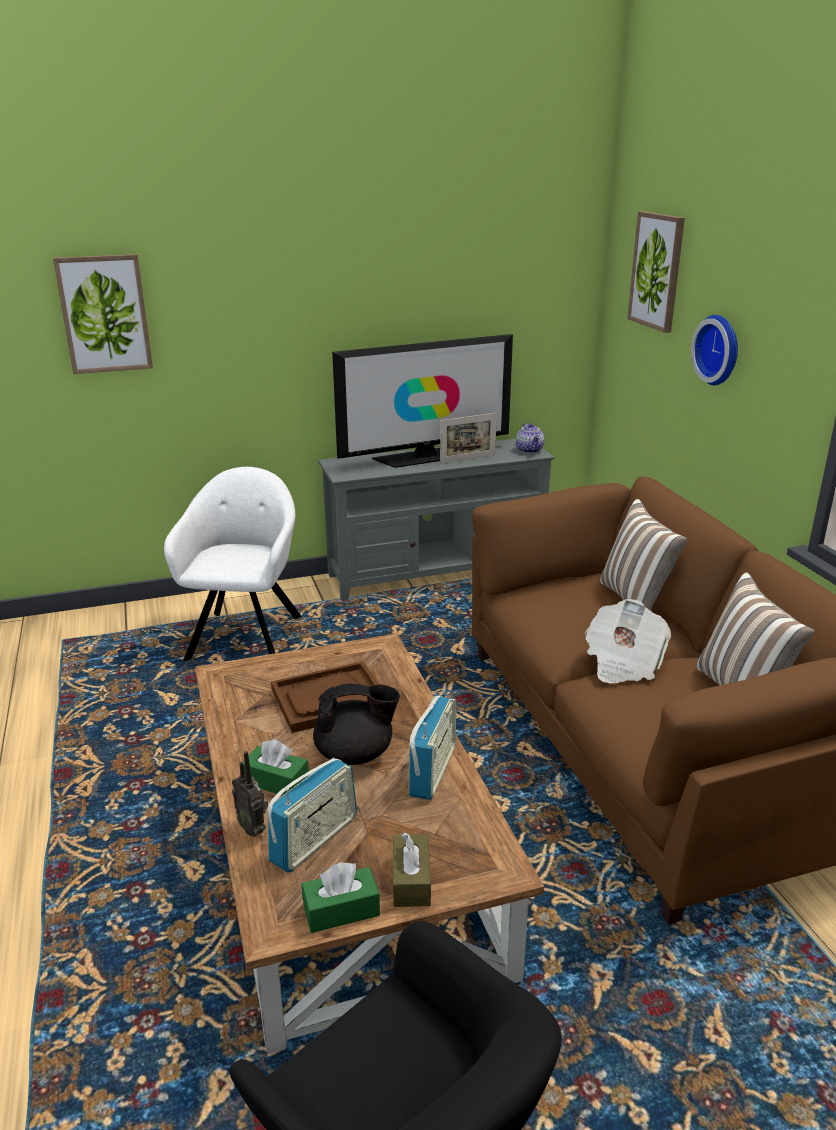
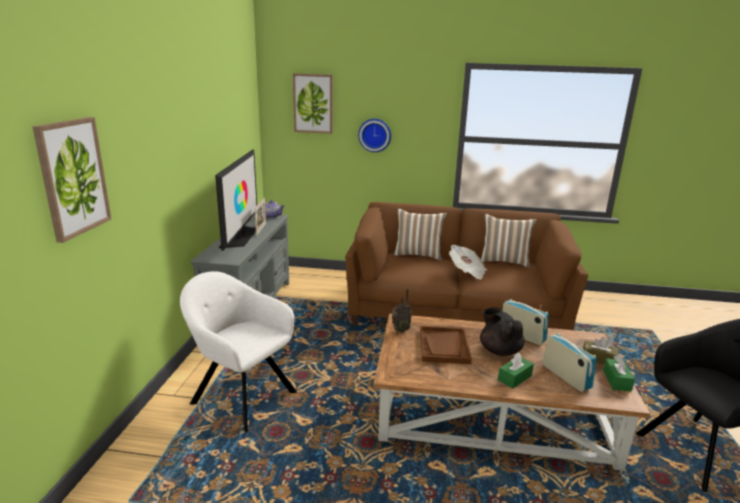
camera: 65 degrees left, 5 degrees down
(253, 828) = (553, 392): radio -> radio (399, 330)
(355, 754) = (499, 350): black teapot -> black teapot turned 45 degrees counterclockwise

